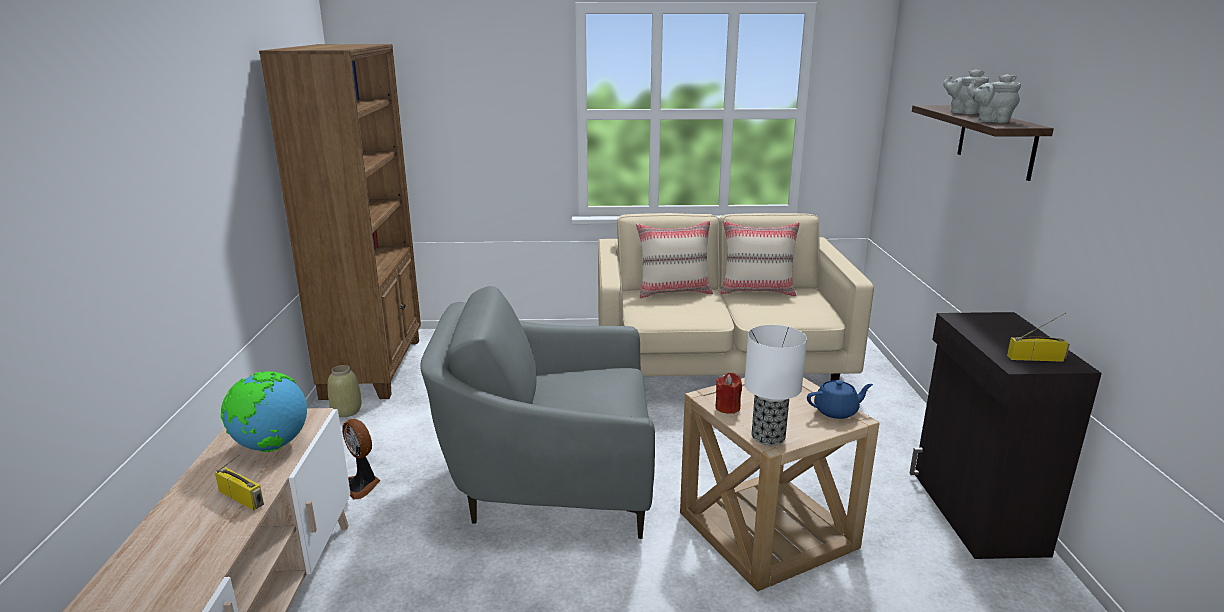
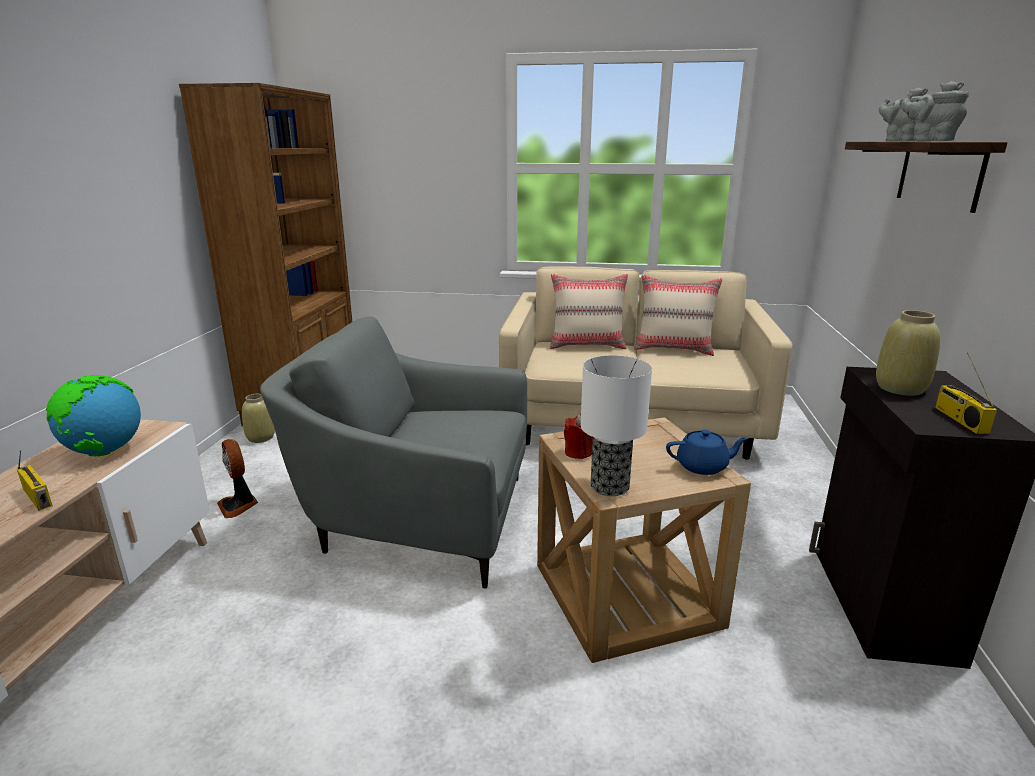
camera: 10 degrees right, 0 degrees up
(985, 332) = (900, 388): none -> beige vase
(1036, 358) = (959, 419): radio -> radio turned 105 degrees counterclockwise

